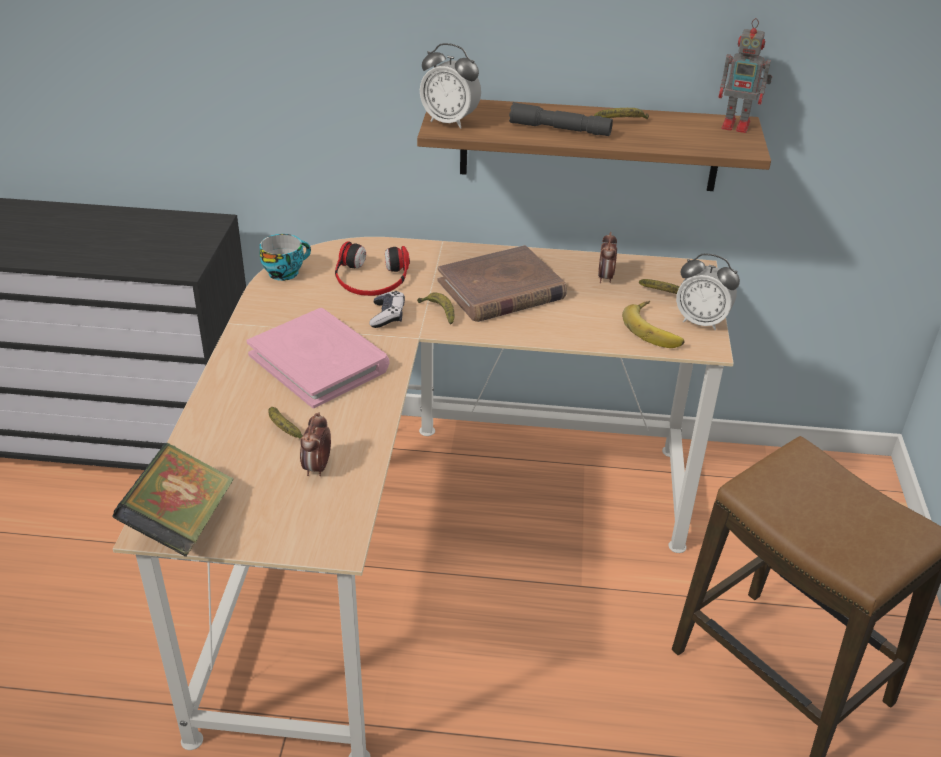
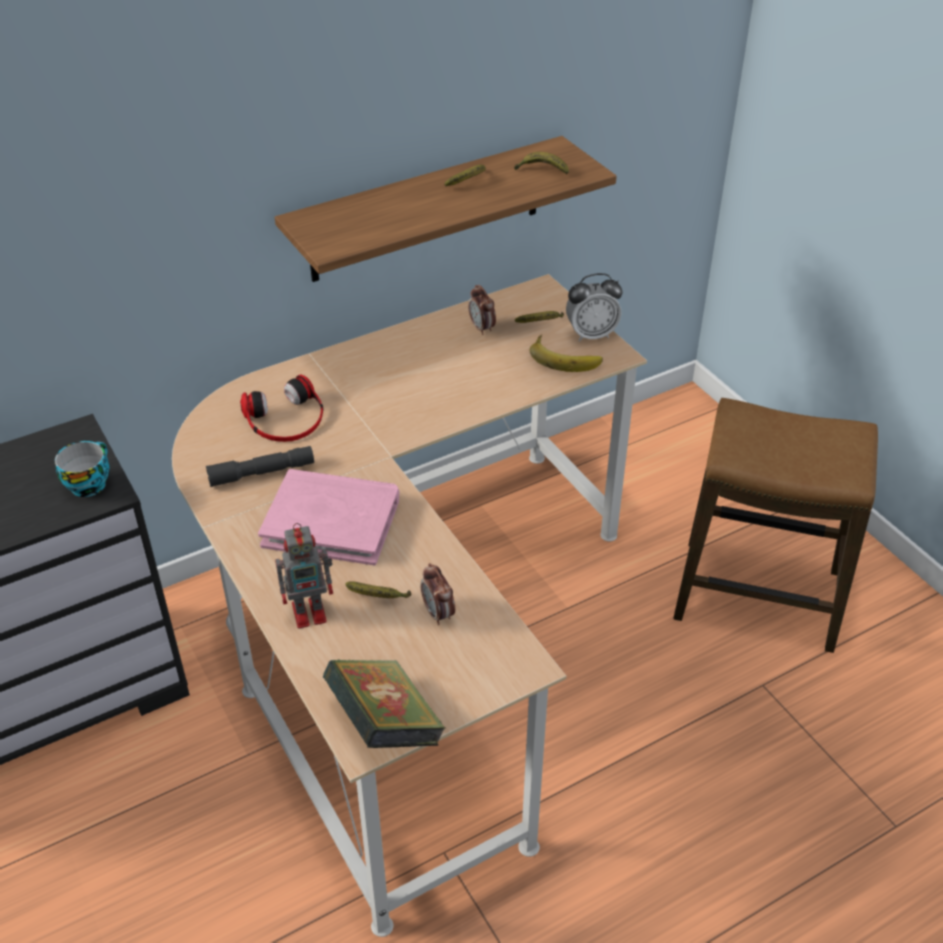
camera: 35 degrees left, 5 degrees up
(285, 272) = (198, 450): cup -> cup (88, 483)
(387, 316) = (342, 449): game controller -> none
(439, 312) = (382, 424): banana -> banana (542, 170)
(450, 121) = (327, 237): alarm clock -> none
(501, 290) = (411, 378): brown book -> none
(560, 129) = (428, 208): grey flashlight -> grey flashlight (262, 473)
(737, 125) = (557, 150): toy robot -> toy robot (311, 612)

